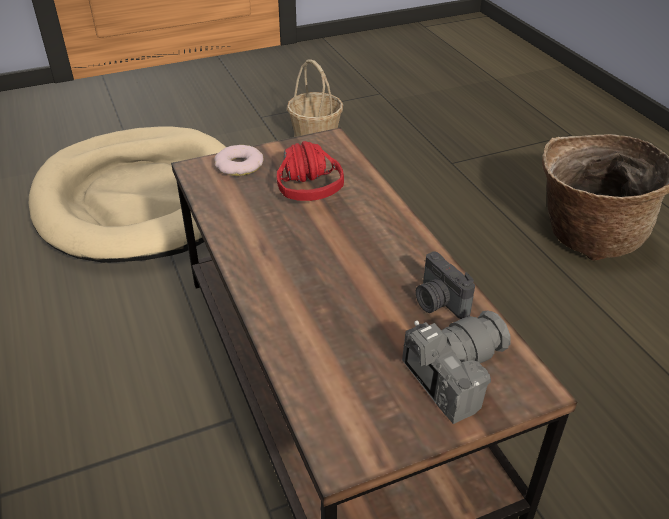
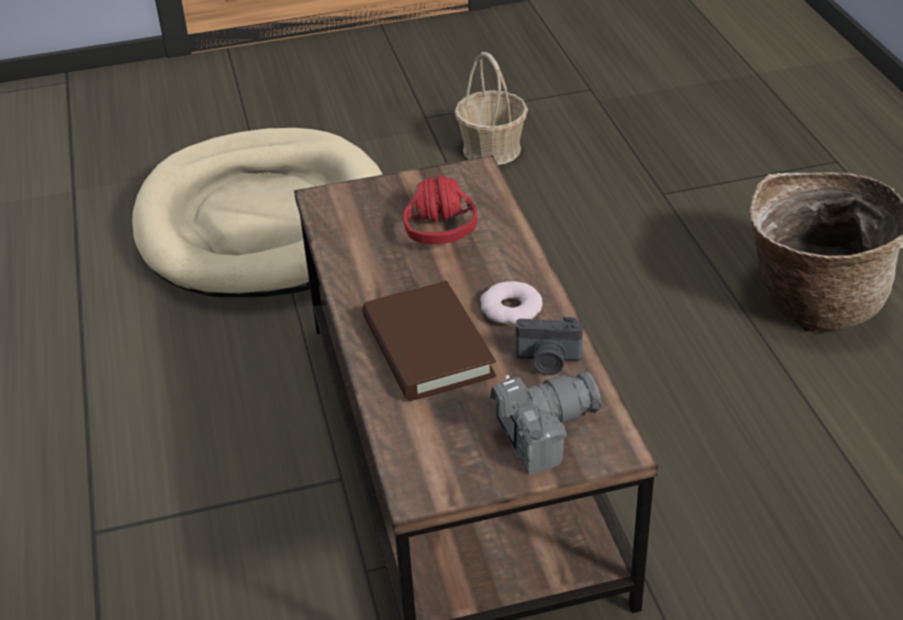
camera: 10 degrees right, 0 degrees up
(239, 165) = (368, 197): donut -> donut (511, 309)
(319, 296) = (427, 347): none -> brown book
(438, 302) = (548, 361): camera -> camera turned 60 degrees counterclockwise

